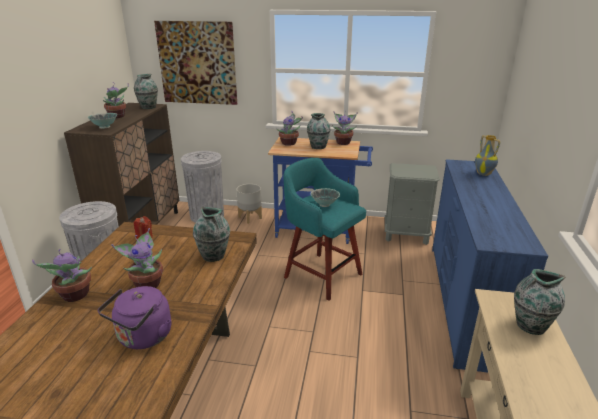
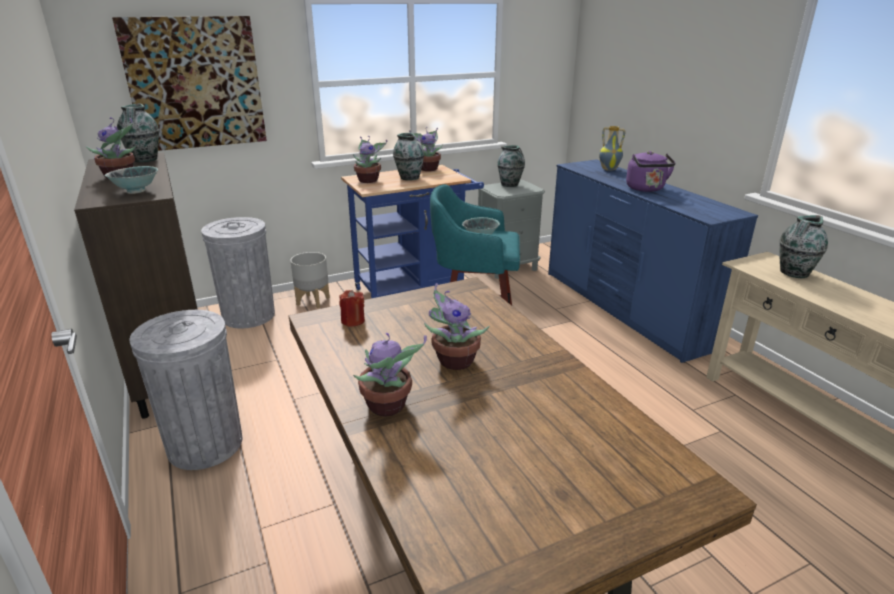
camera: 35 degrees left, 0 degrees up
(143, 338) = (549, 406): purple kettle -> purple kettle (646, 189)
(214, 256) = (475, 311): vase -> vase (510, 185)

